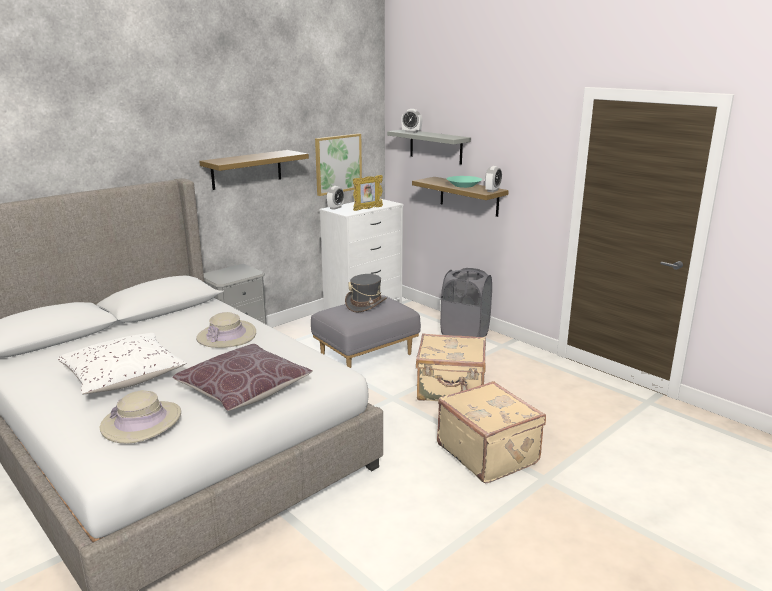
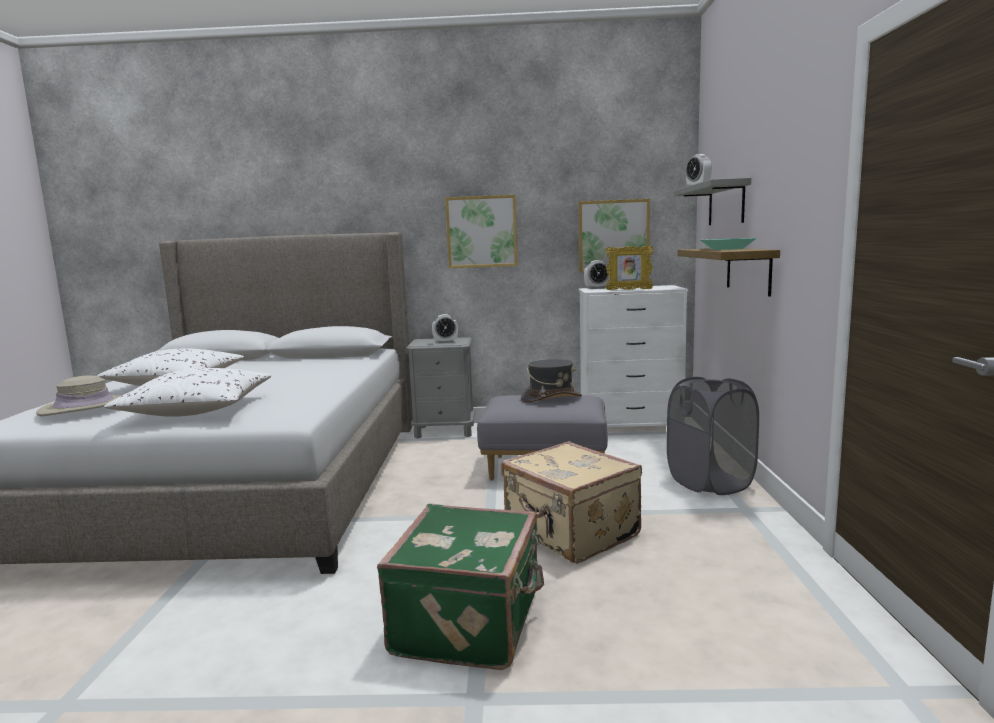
camera: 45 degrees right, 10 degrees down
(226, 336) = (308, 376): beige hat -> none
(244, 390) = (197, 410): brown pillow -> white pillow
(246, 169) = (481, 232): shelf -> picture
(488, 453) = (470, 622): beige suitcase -> green suitcase
(492, 191) = (749, 250): alarm clock -> alarm clock (445, 342)

